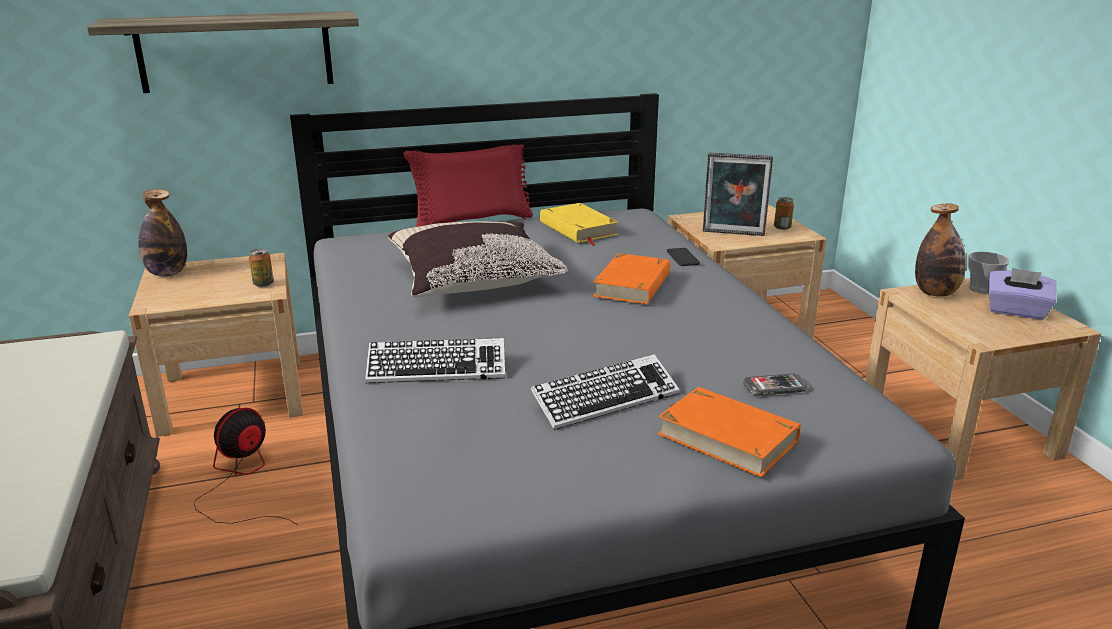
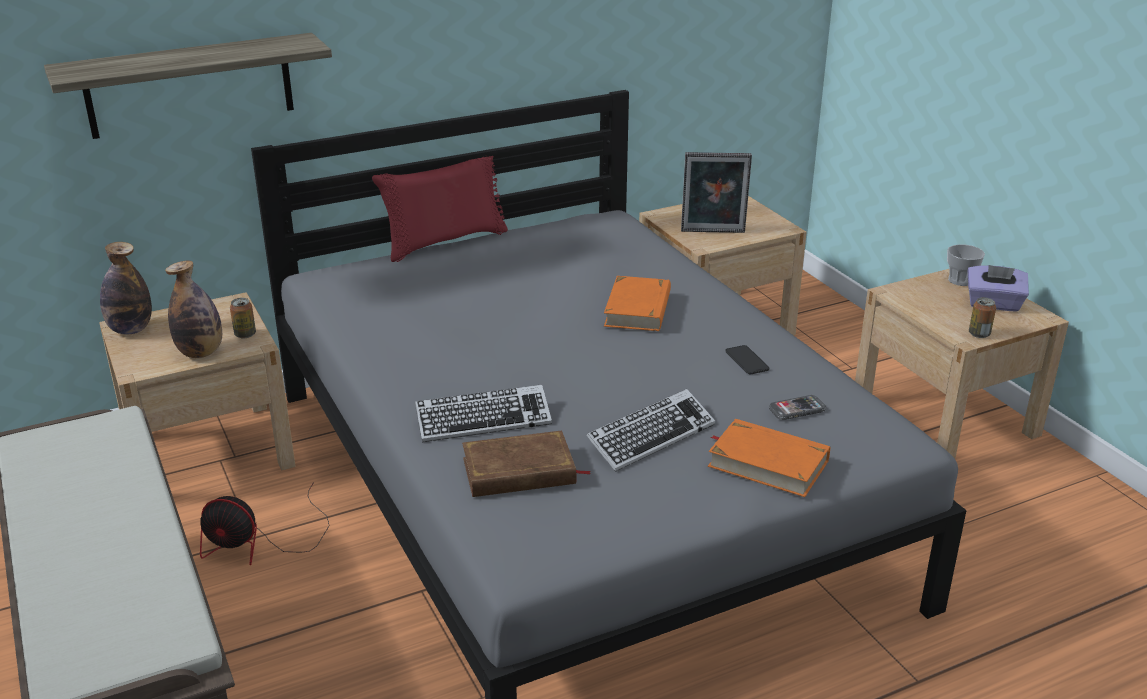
camera: 10 degrees left, 5 degrees up
(241, 480) = (261, 542): fan -> fan turned 105 degrees counterclockwise
(451, 420) = (519, 471): none -> brown book
(474, 280) = (477, 315): pillow -> none
(578, 228) = (561, 244): yellow book -> none
(682, 257) = (677, 272): phone -> phone (747, 360)
(782, 227) = (760, 221): can -> can (979, 334)
(935, 293) = (919, 289): bottle -> bottle (201, 353)

